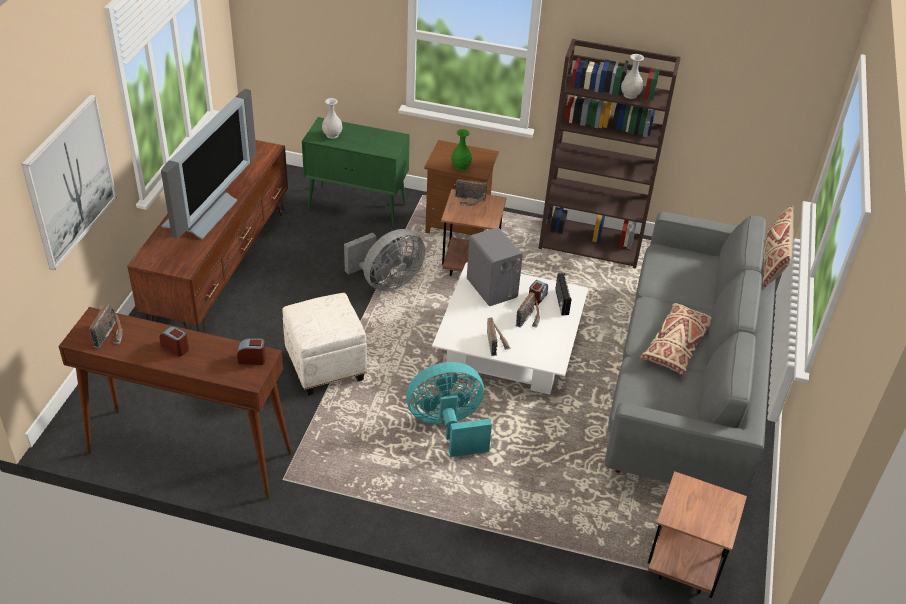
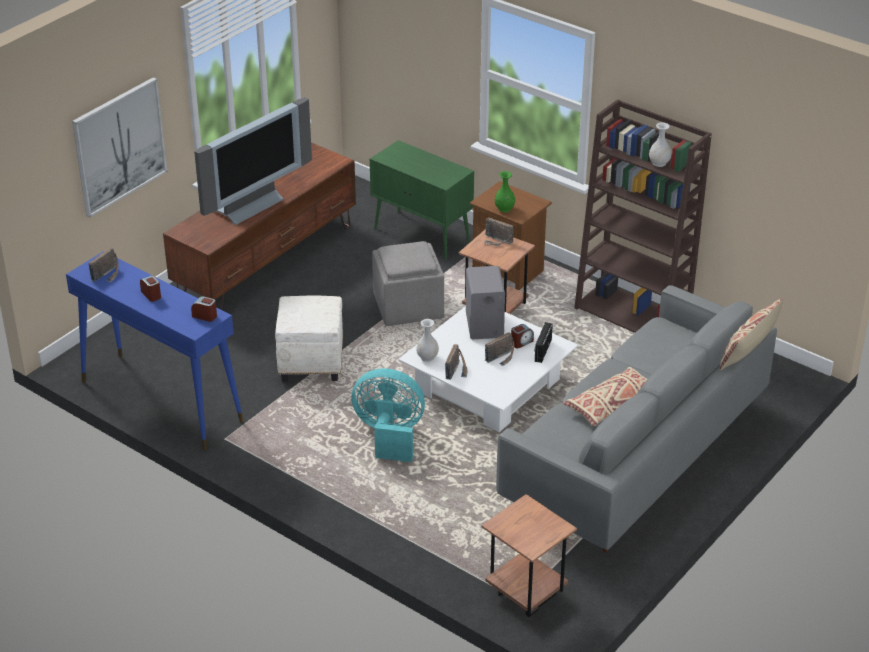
camera: 25 degrees right, 5 degrees down
(188, 453) = (160, 401): brown console table -> blue console table
(332, 135) = (401, 158): white vase -> white vase (427, 357)
(387, 282) = (408, 306): grey fan -> grey ottoman

